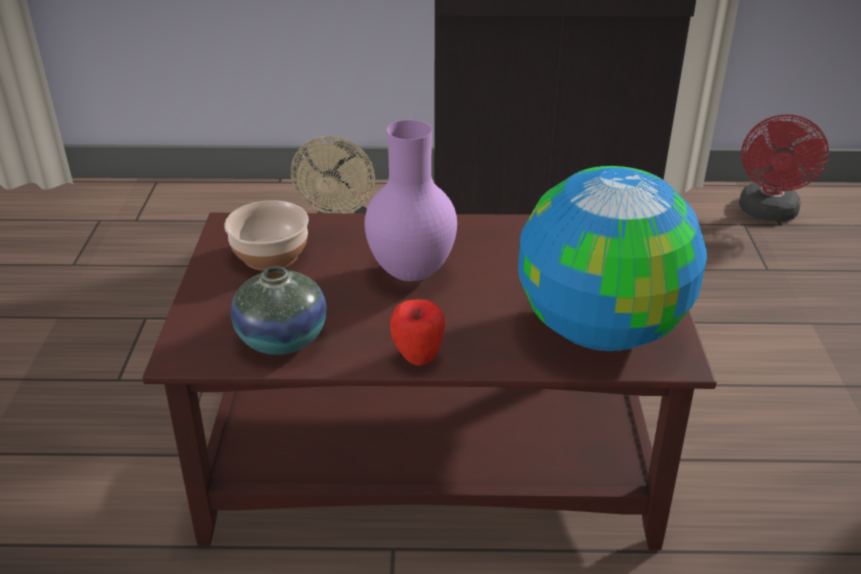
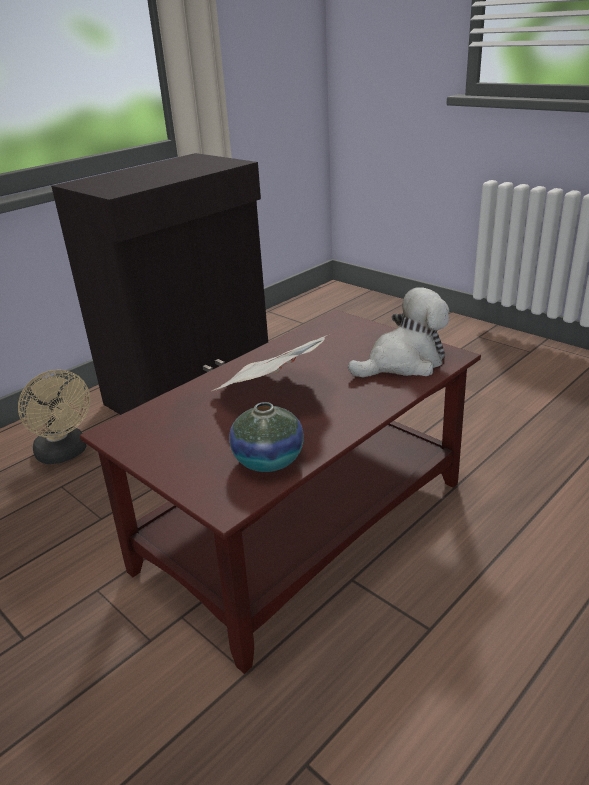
camera: 45 degrees left, 5 degrees down
(270, 254) = (172, 430): bowl -> none
(410, 272) = (272, 391): purple vase -> newspaper
(418, 359) = (354, 422): apple -> none
(598, 329) = (404, 363): globe -> plush toy
(768, 213) = (291, 321): red fan -> none

